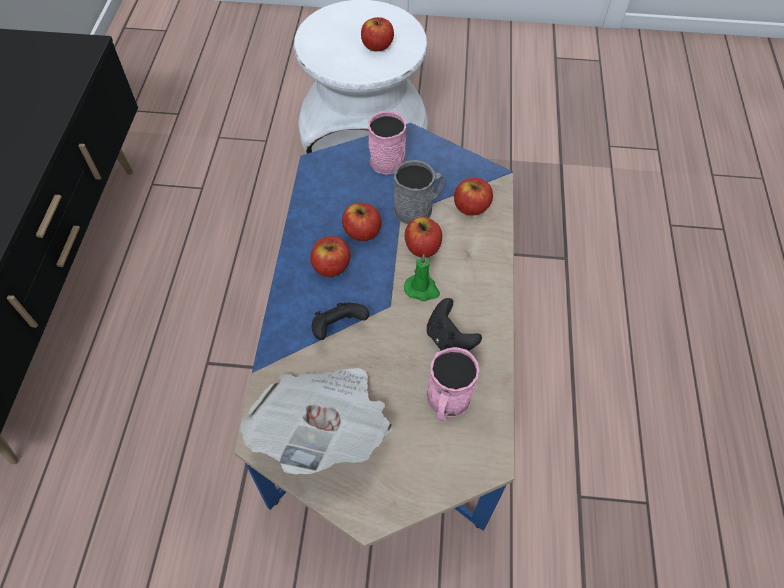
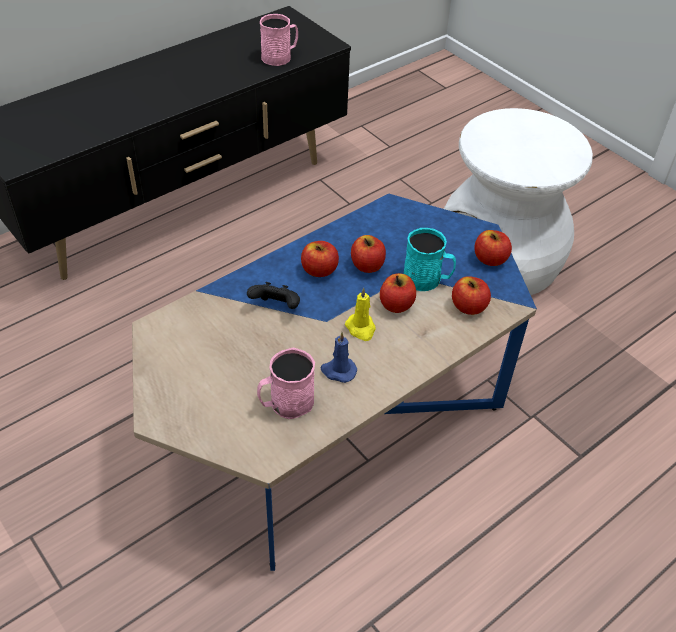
camera: 45 degrees right, 10 degrees down
(324, 428) = (194, 353): newspaper -> none
(377, 46) = (534, 157): apple -> apple (490, 259)
(388, 156) = (450, 234): pink mug -> pink mug (280, 57)
(418, 208) = (427, 279): grey mug -> turquoise mug
(422, 289) = (361, 328): green candle -> yellow candle
(449, 339) = (338, 371): black game controller -> blue candle

